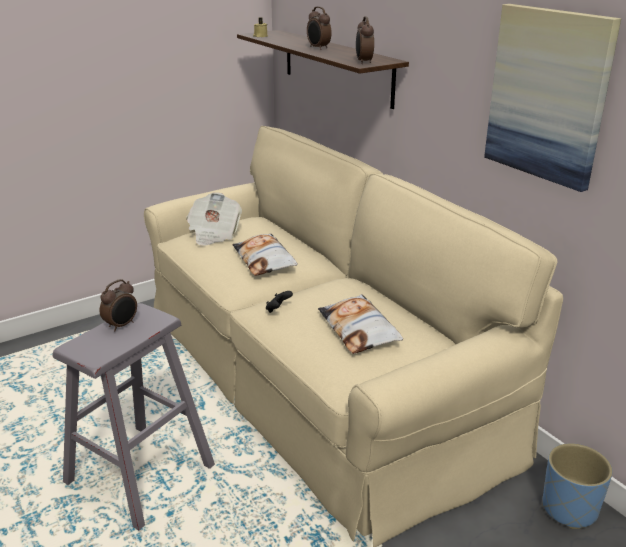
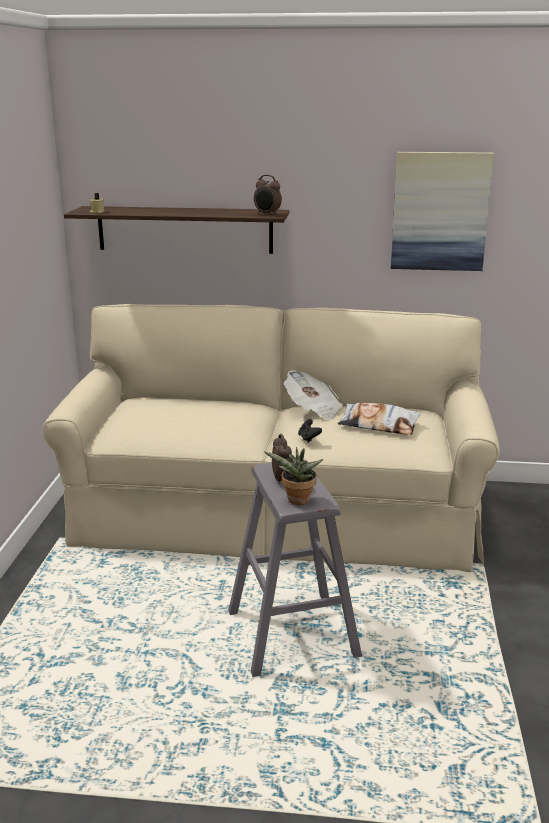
camera: 50 degrees left, 5 degrees down
(84, 347) = (297, 501): none -> potted plant
(214, 233) = (137, 419): newspaper -> newspaper (313, 410)
(264, 260) = (222, 418): pillow -> none
(318, 48) = (190, 212): alarm clock -> none
(570, 509) = (516, 494): blue planter -> none

